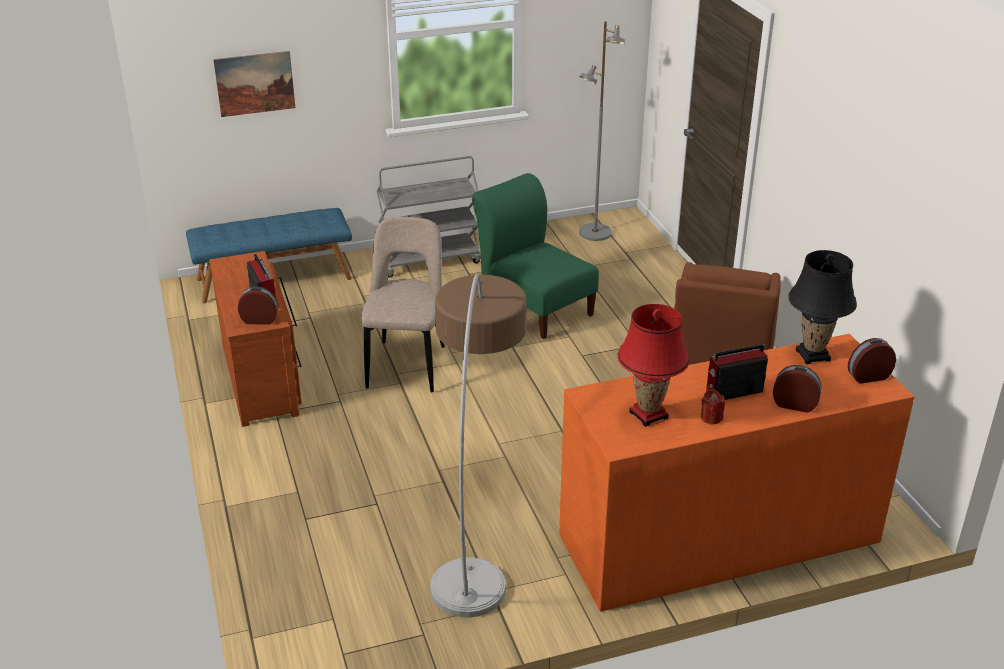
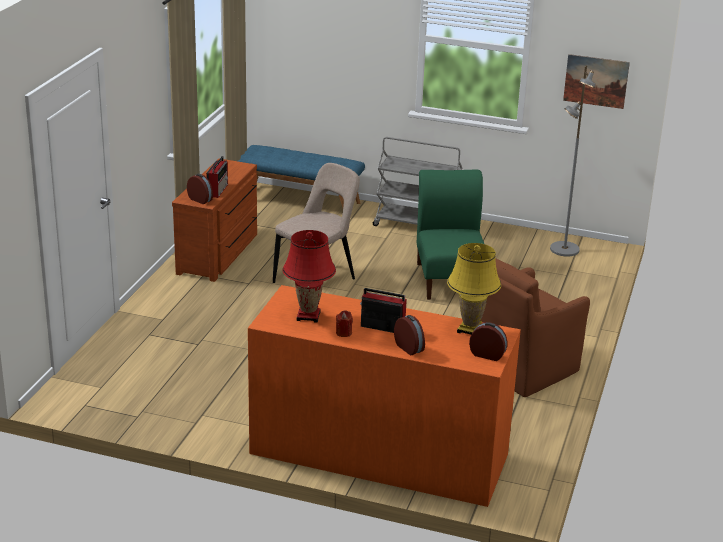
camera: 35 degrees right, 5 degrees down
(255, 83) = (315, 48): picture -> picture (596, 81)
(477, 519) = (243, 377): floor lamp -> none
(813, 355) = (470, 330): black table lamp -> yellow table lamp

